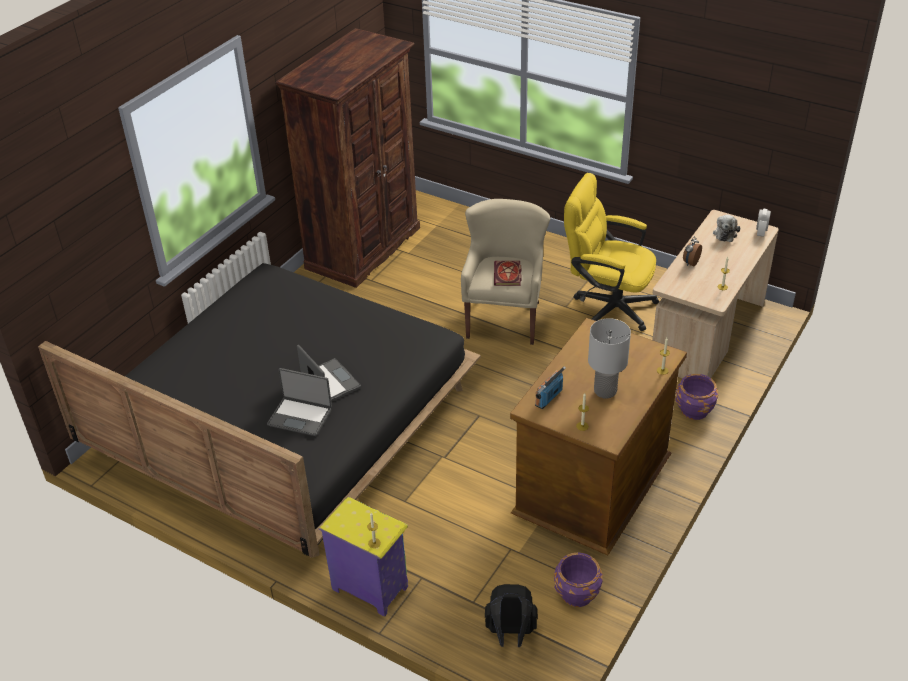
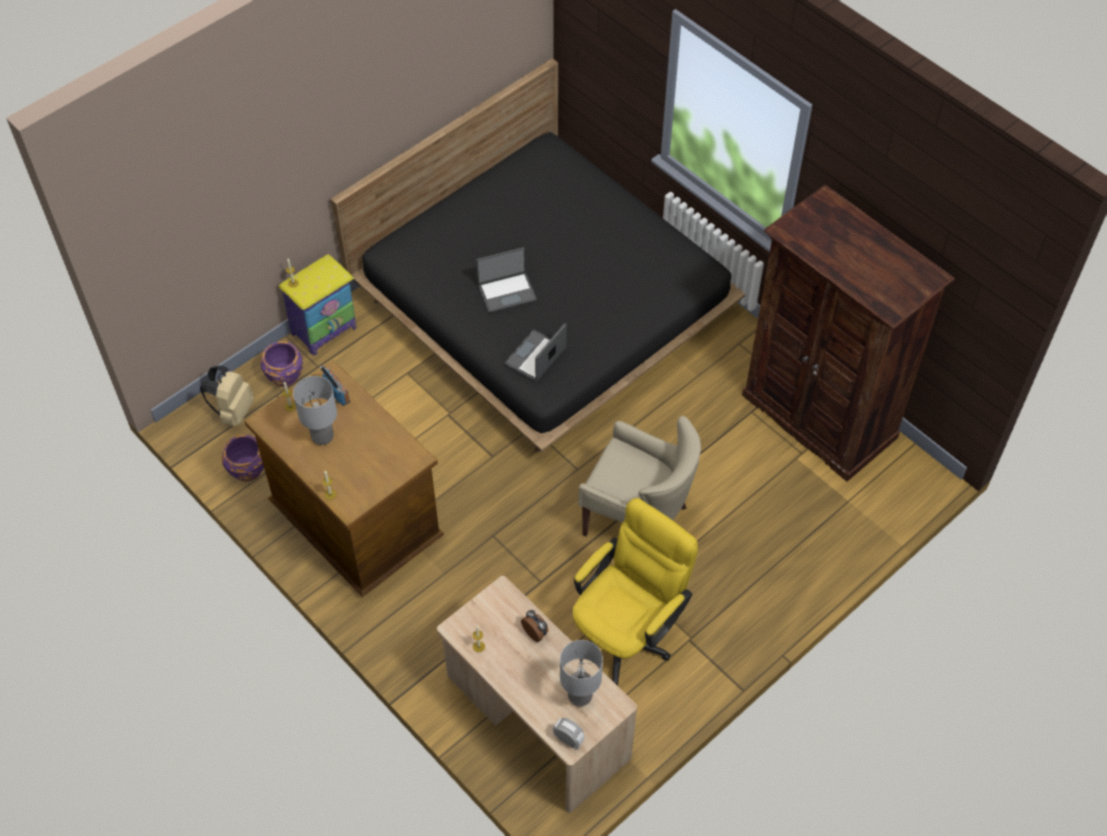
camera: 105 degrees right, 15 degrees up
(300, 416) = (469, 264): laptop -> laptop (536, 357)
(508, 275) = (620, 476): book -> none
(510, 634) = (233, 412): black backpack -> beige backpack
(694, 410) = (420, 652): purple planter -> purple planter (284, 375)
(725, 233) = (580, 697): plush toy -> grey table lamp

